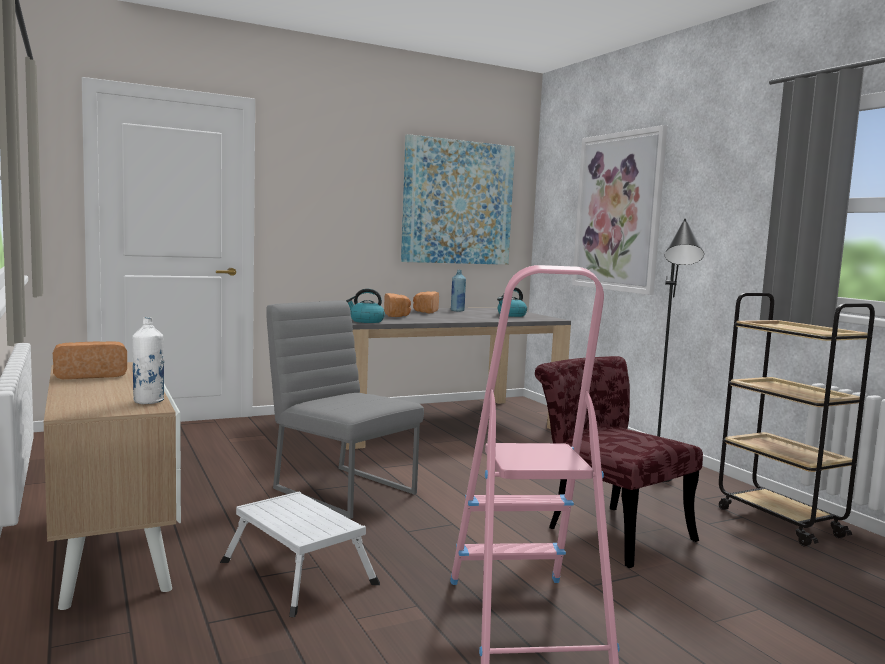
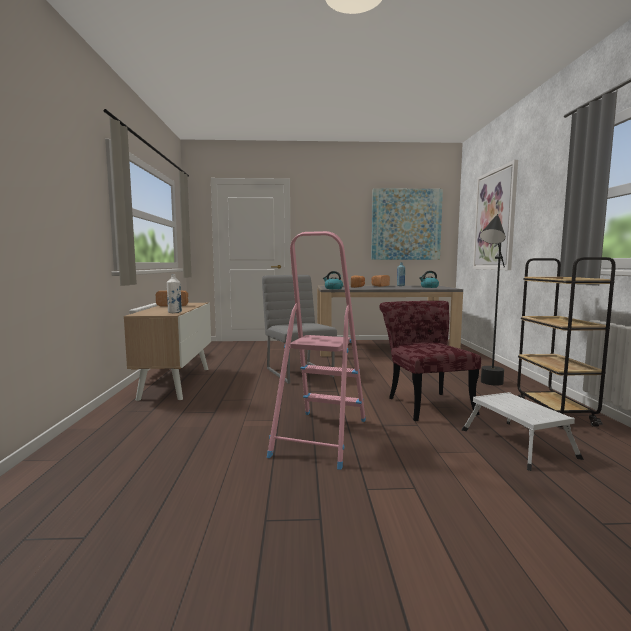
camera: 25 degrees right, 0 degrees up
(299, 573) = (239, 401): white step ladder -> white step ladder (518, 443)

